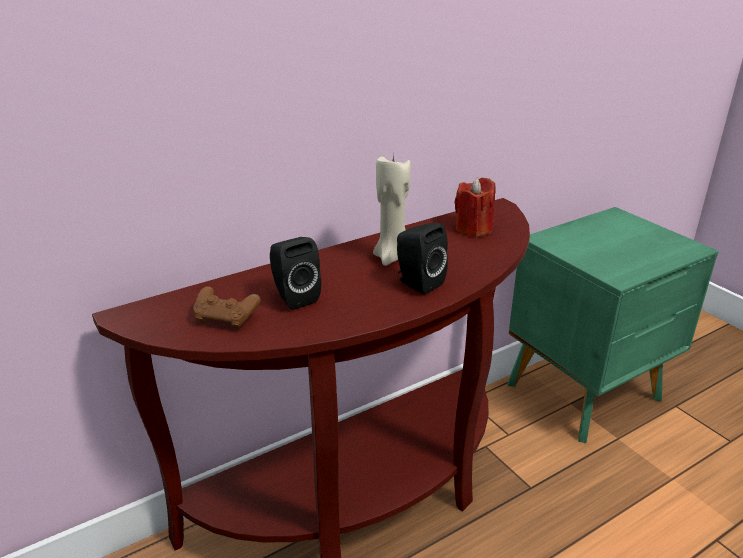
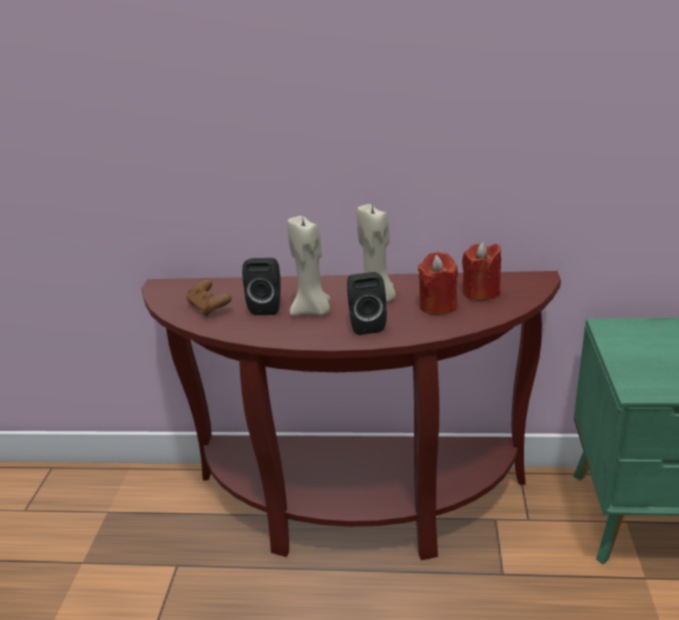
camera: 40 degrees right, 0 degrees up
(348, 287) = (313, 311): none -> beige candle
(455, 249) = (438, 305): none -> red candle

